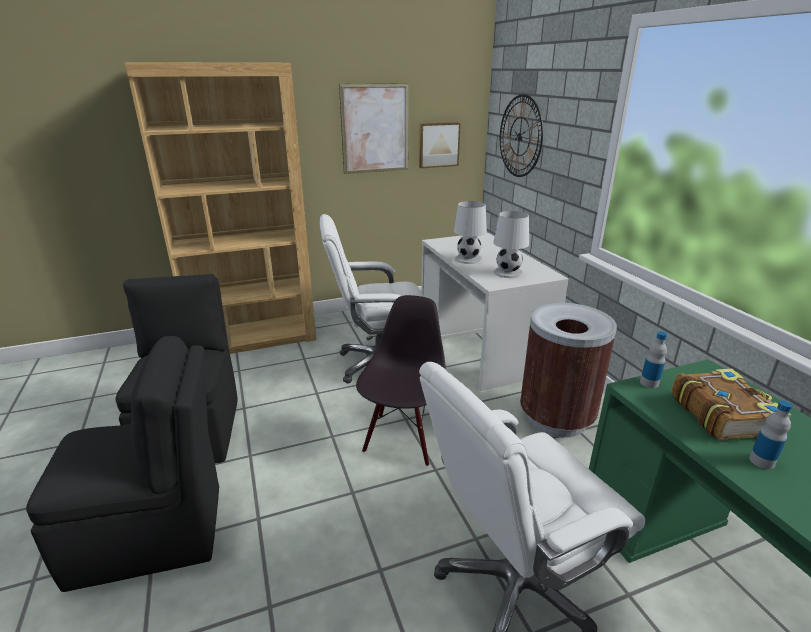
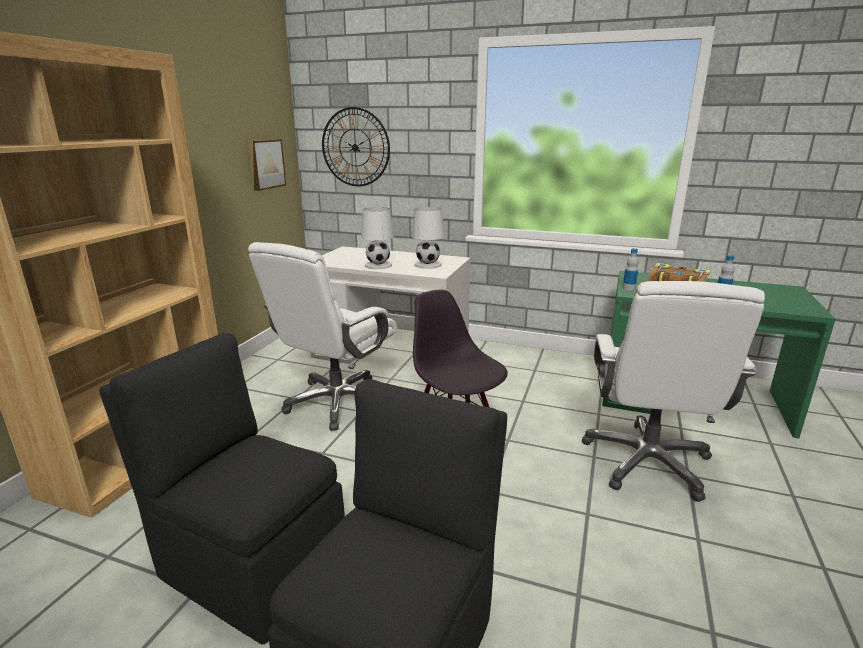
camera: 50 degrees left, 5 degrees down
(375, 129) = (211, 147): picture -> none
(556, 418) = (513, 370): brown trash can -> none

